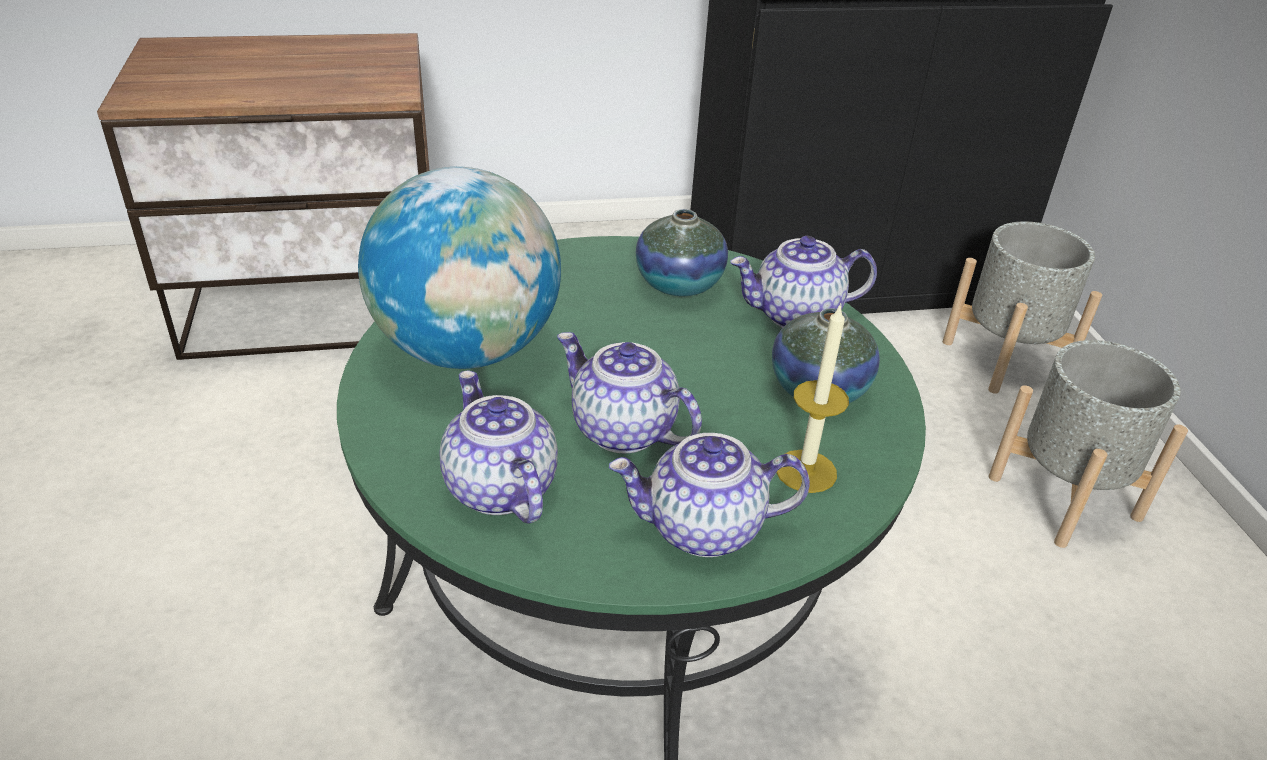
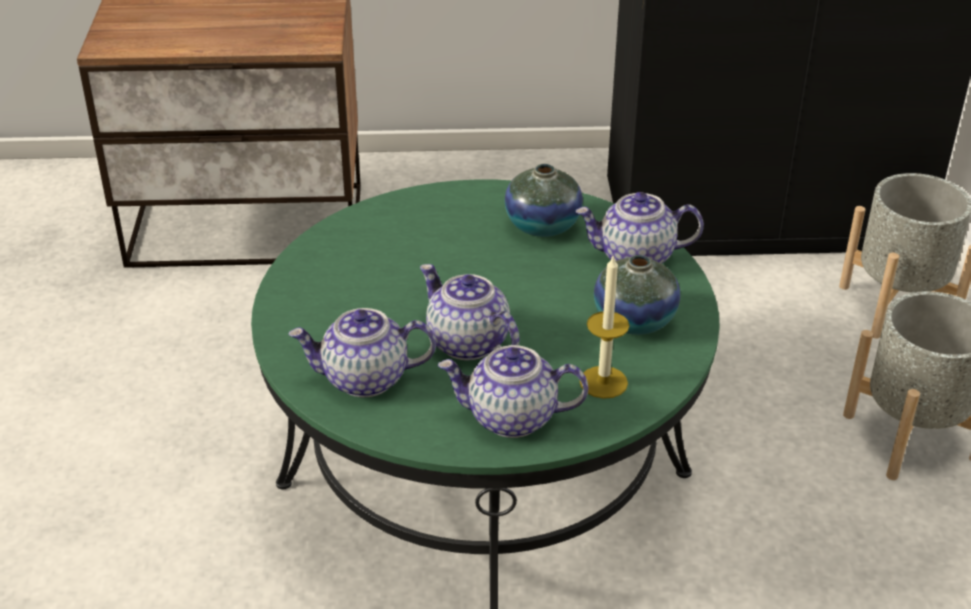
camera: 10 degrees right, 0 degrees up
(467, 350) = (357, 273): globe -> none
(498, 488) = (364, 379): teapot -> teapot turned 75 degrees counterclockwise

